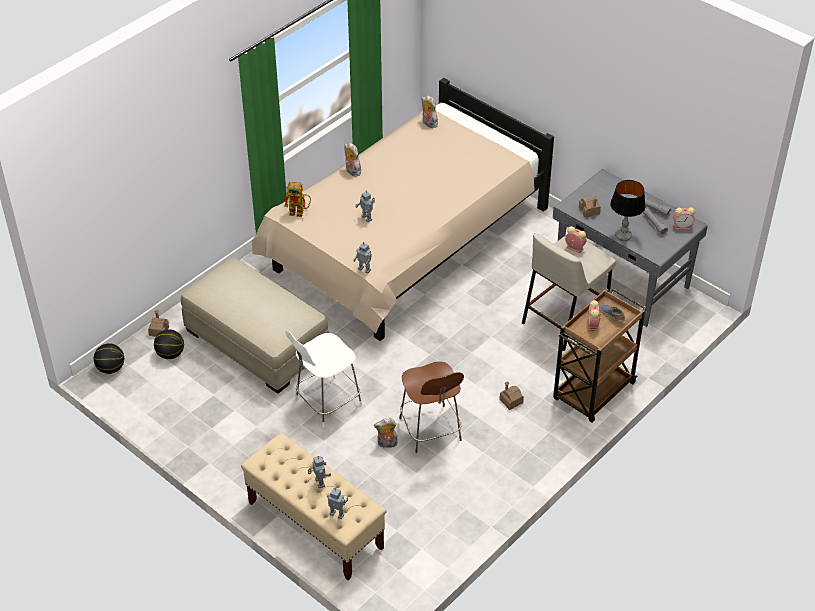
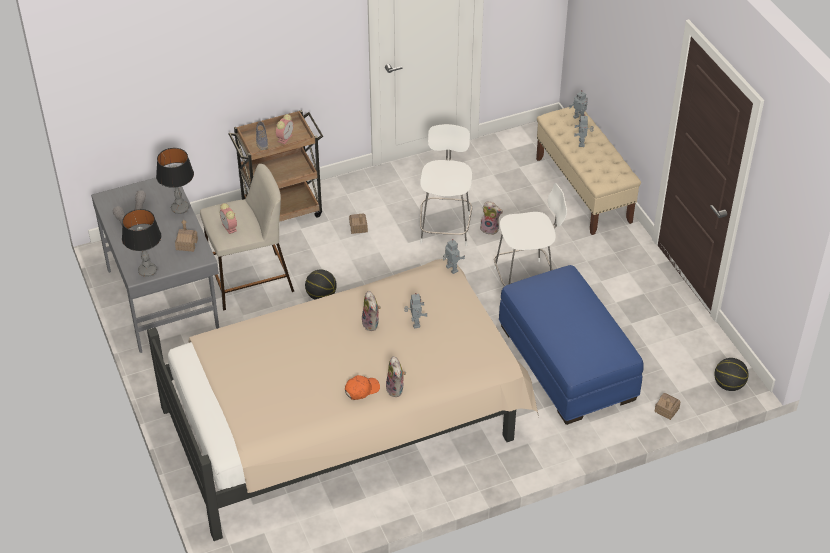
camera: 155 degrees left, 0 degrees up
(170, 354) = (661, 379): basketball -> basketball (321, 296)
(256, 342) = (567, 362): beige ottoman -> blue ottoman
(300, 212) = (484, 356): toy robot -> none
(376, 163) = (361, 390): none -> orange cap
(428, 124) = (262, 426): plush toy -> plush toy (372, 324)
(431, 431) = (445, 227): brown chair -> white chair
(599, 182) = (147, 271): none -> table lamp
(682, 226) = (115, 199): alarm clock -> none

